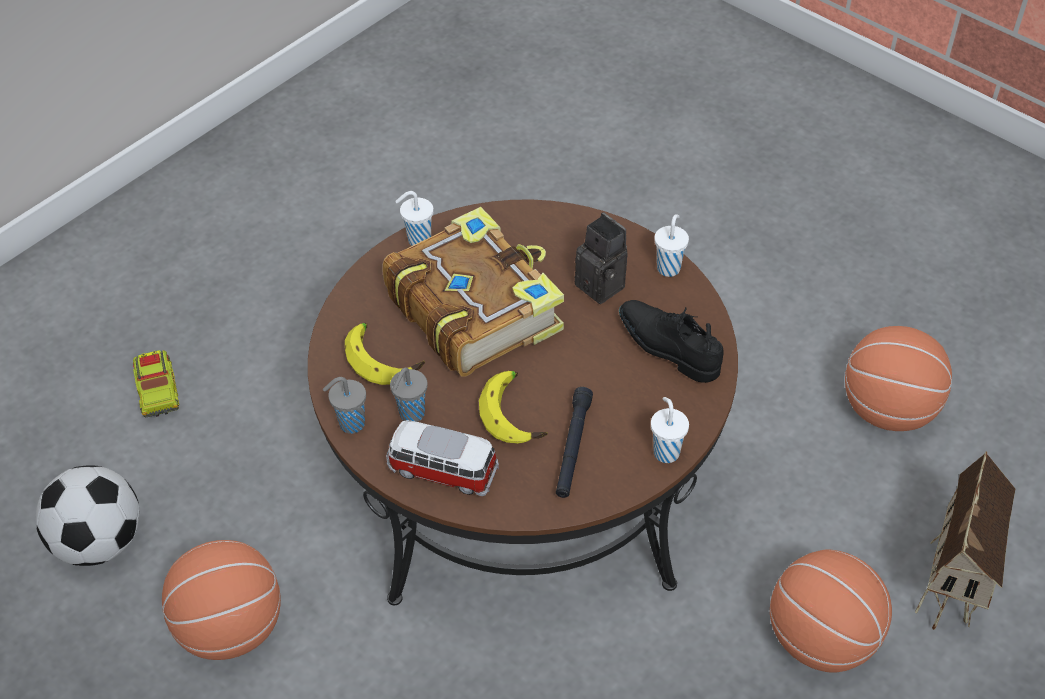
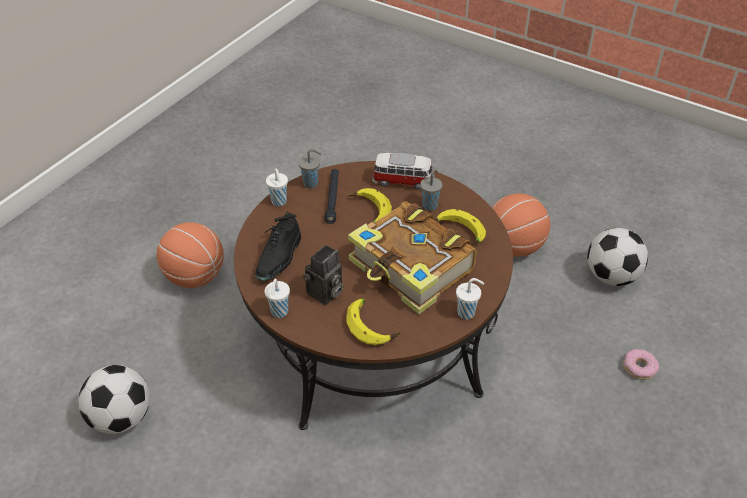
camera: 170 degrees right, 5 degrees down
(158, 391) = (639, 367): toy truck -> donut
(350, 424) = (463, 197): grey cup -> grey cup (311, 183)
(546, 238) = (372, 325): none -> banana
(604, 286) = (325, 294): camera -> camera turned 90 degrees counterclockwise
(667, 347) = (279, 258): black shoe -> black shoe turned 75 degrees clockwise
(889, 409) = (121, 418): basketball -> football
(950, 592) = (115, 307): toy house -> none

